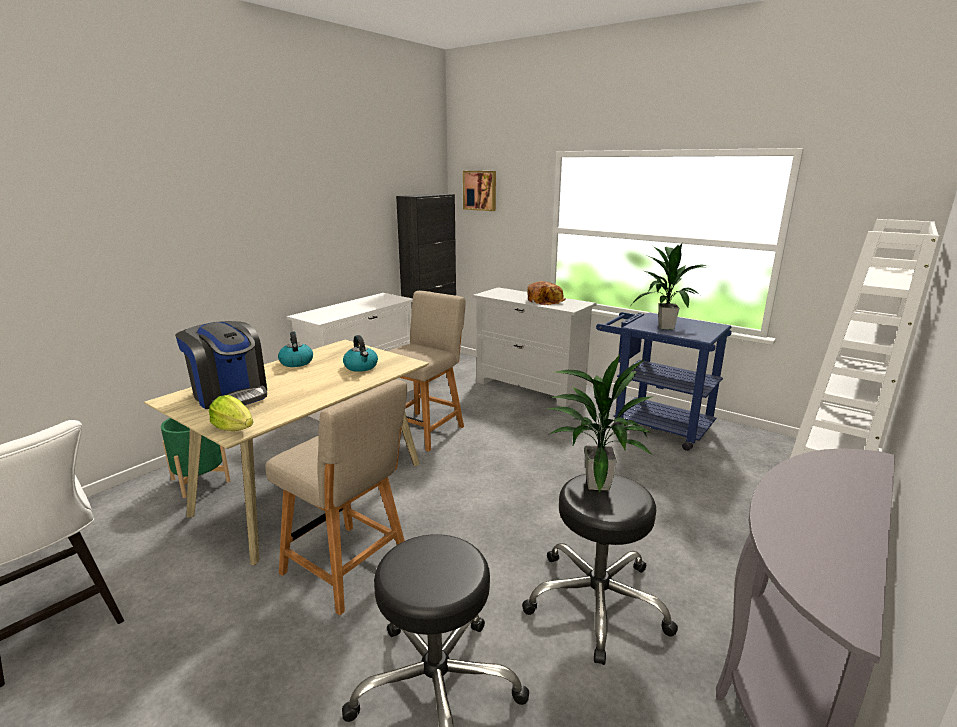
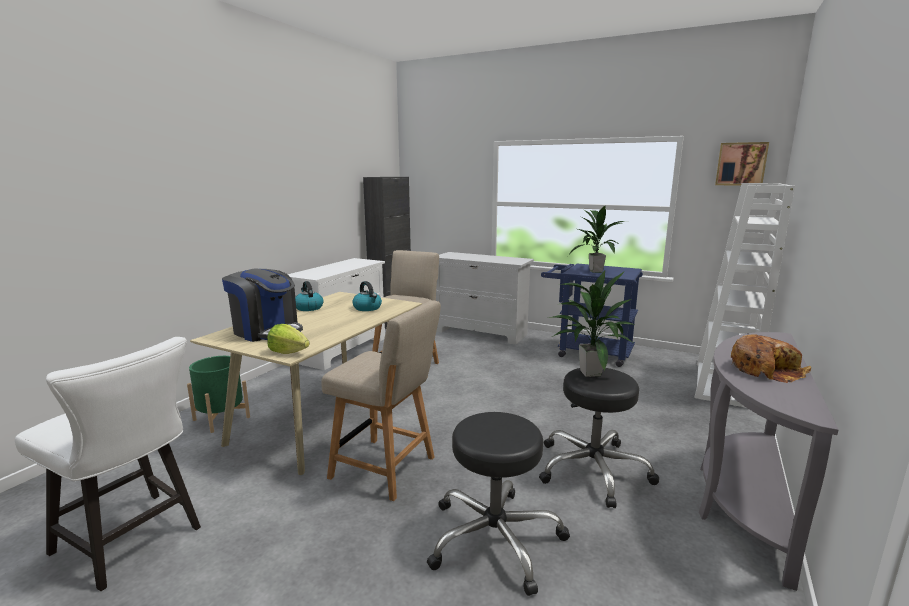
camera: 10 degrees left, 5 degrees down
(480, 190) = (429, 174): picture -> picture (741, 164)
(545, 301) = (493, 259): bread -> bread (765, 369)

